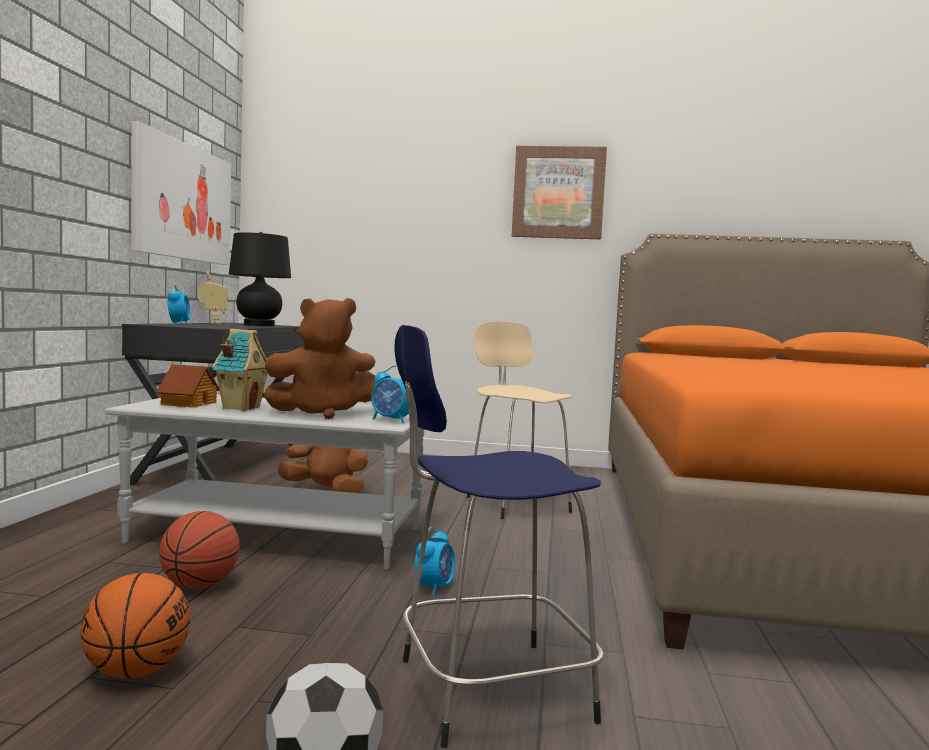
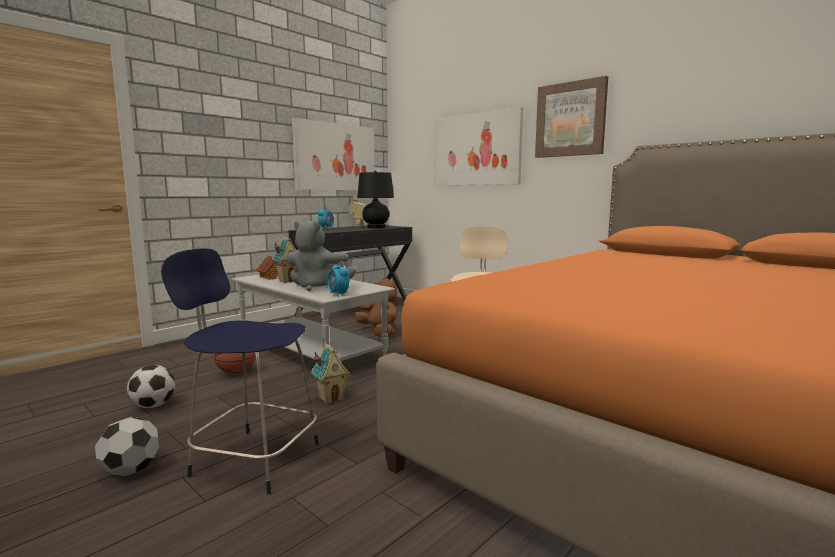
camera: 35 degrees right, 5 degrees up
(137, 671) = (153, 406): basketball -> football
(323, 413) = (317, 287): brown plush toy -> grey plush toy
(415, 217) = (476, 149): none -> picture
(434, 587) = (331, 398): alarm clock -> toy house

